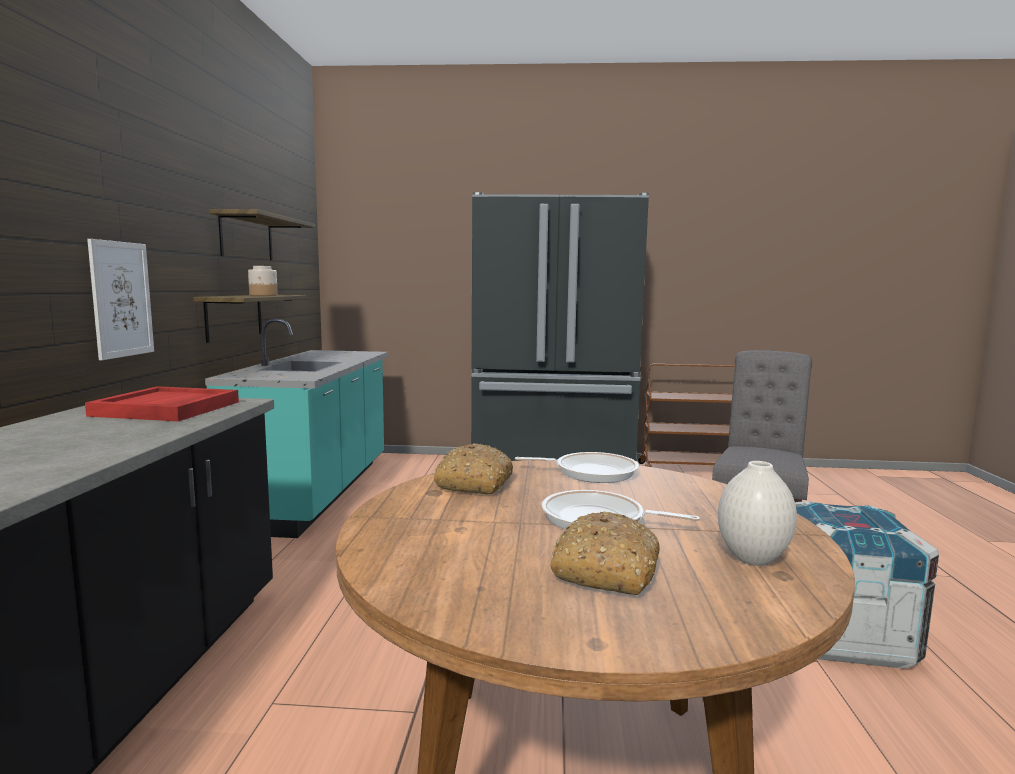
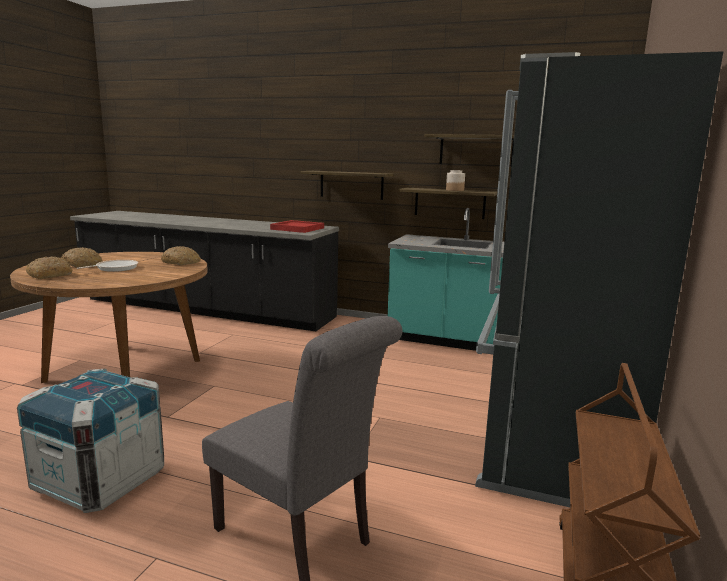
camera: 105 degrees right, 5 degrees up
(121, 299) = (351, 185): picture -> shelf
(591, 472) = (165, 274): frying pan -> none
(751, 559) = (50, 275): white vase -> bread

